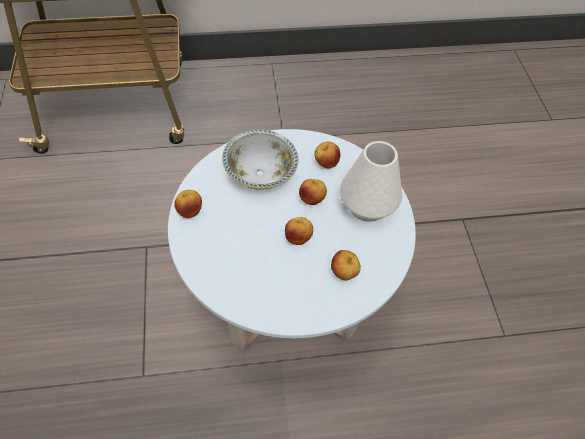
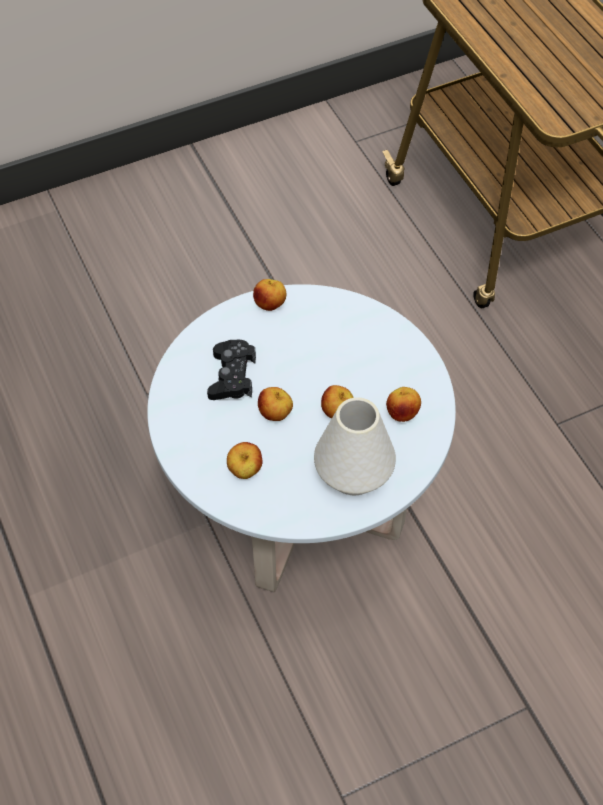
camera: 75 degrees right, 0 degrees up
(249, 257) = (232, 376): none -> black game controller
(260, 173) = (354, 352): bowl -> none

